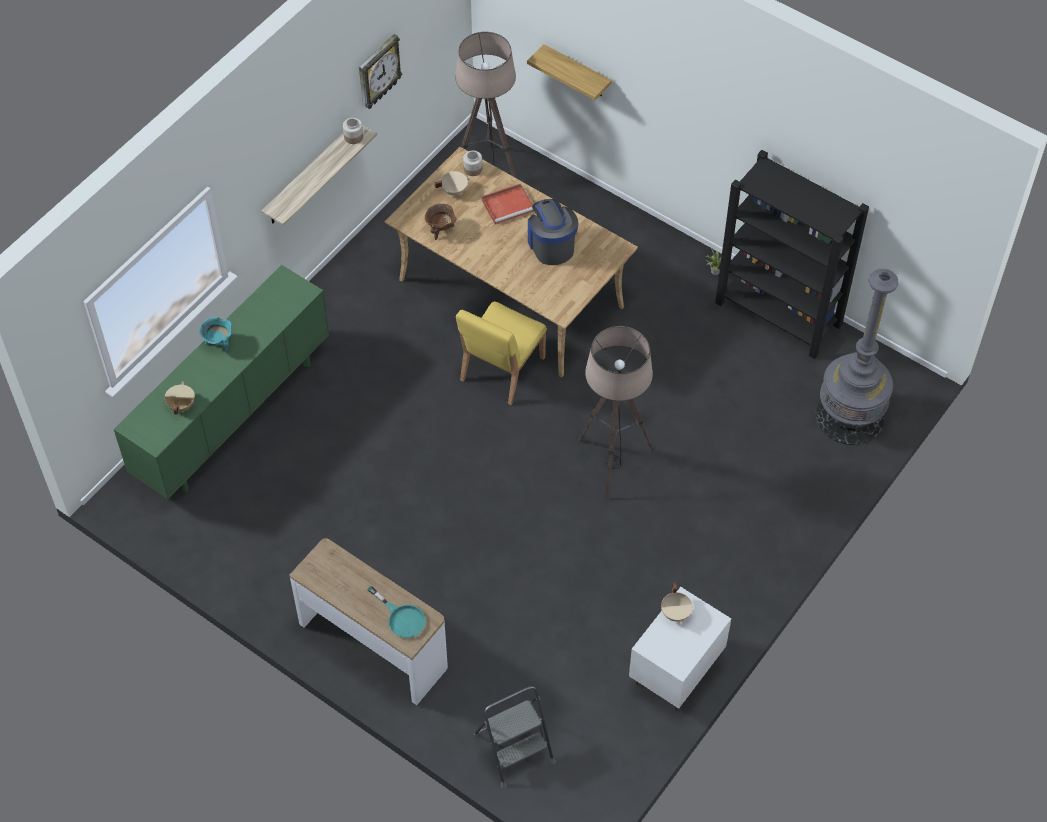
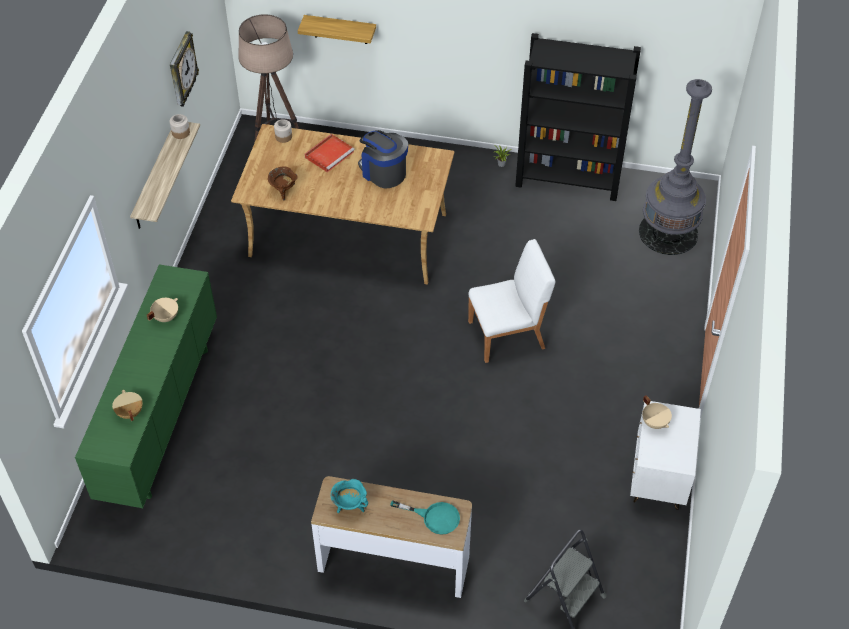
camera: 25 degrees left, 5 degrees down
(219, 343) = (137, 348): turquoise cooking pot -> turquoise cooking pot (350, 506)
(454, 190) = (277, 158): beige cooking pot -> beige cooking pot (165, 317)
(501, 369) = (374, 296): yellow chair -> none
(612, 463) = (507, 335): floor lamp -> white chair

